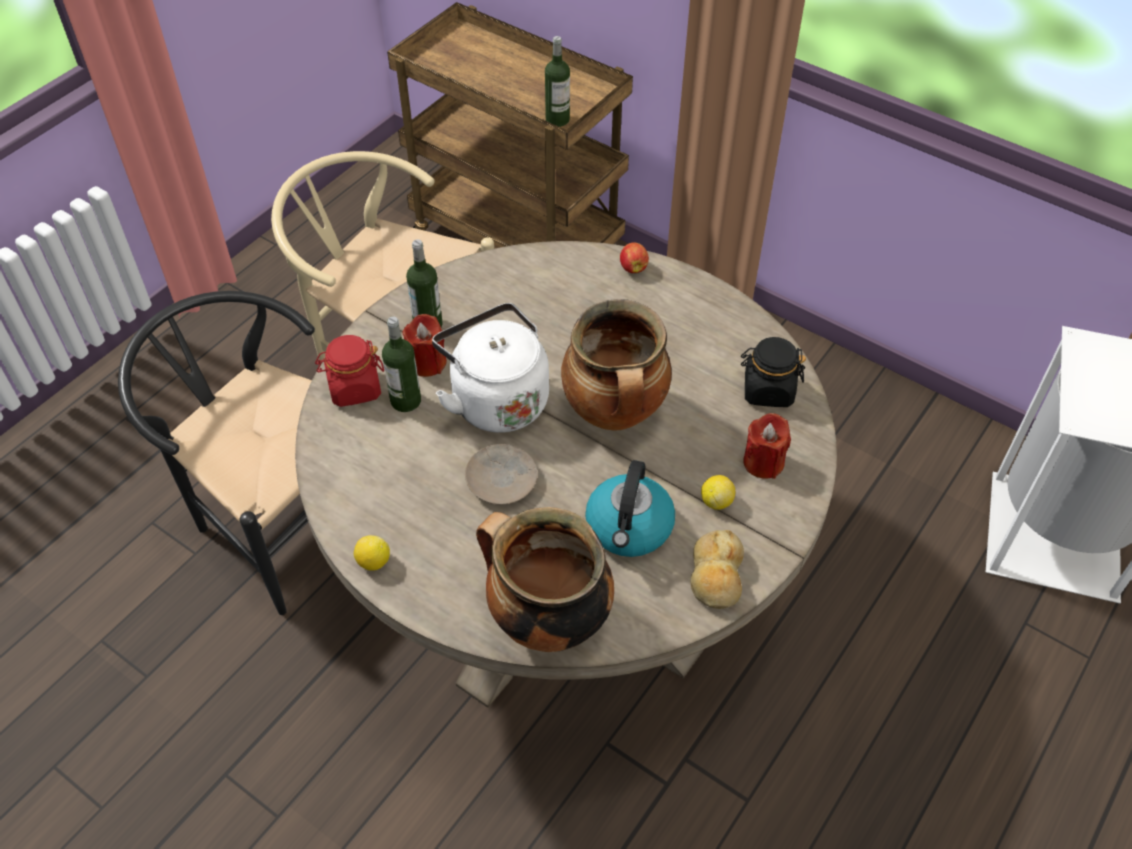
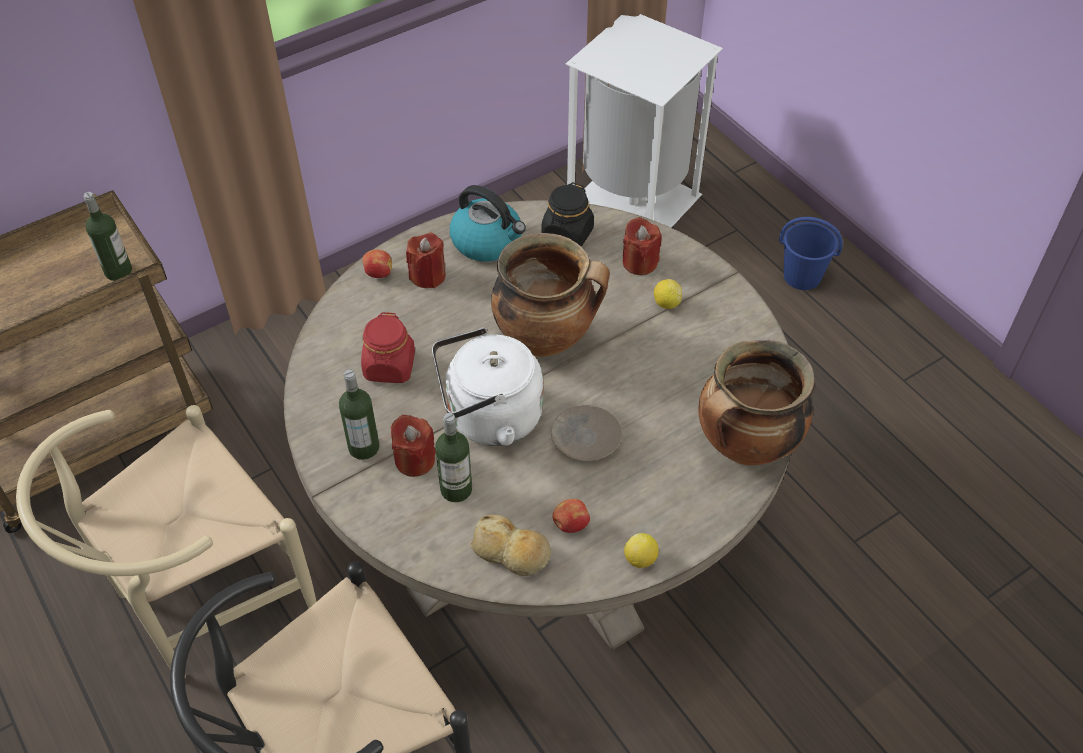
camera: 70 degrees left, 0 degrees up
(354, 388) = (418, 529): red jar -> red jar (389, 367)
(395, 495) = (570, 524): none -> apple
(629, 528) = (672, 366): kettle -> kettle (488, 242)
(649, 302) = (428, 276): none -> red candle
(716, 576) = (738, 327): bread -> bread (511, 552)
(1061, 754) = (803, 276): none -> blue bucket

